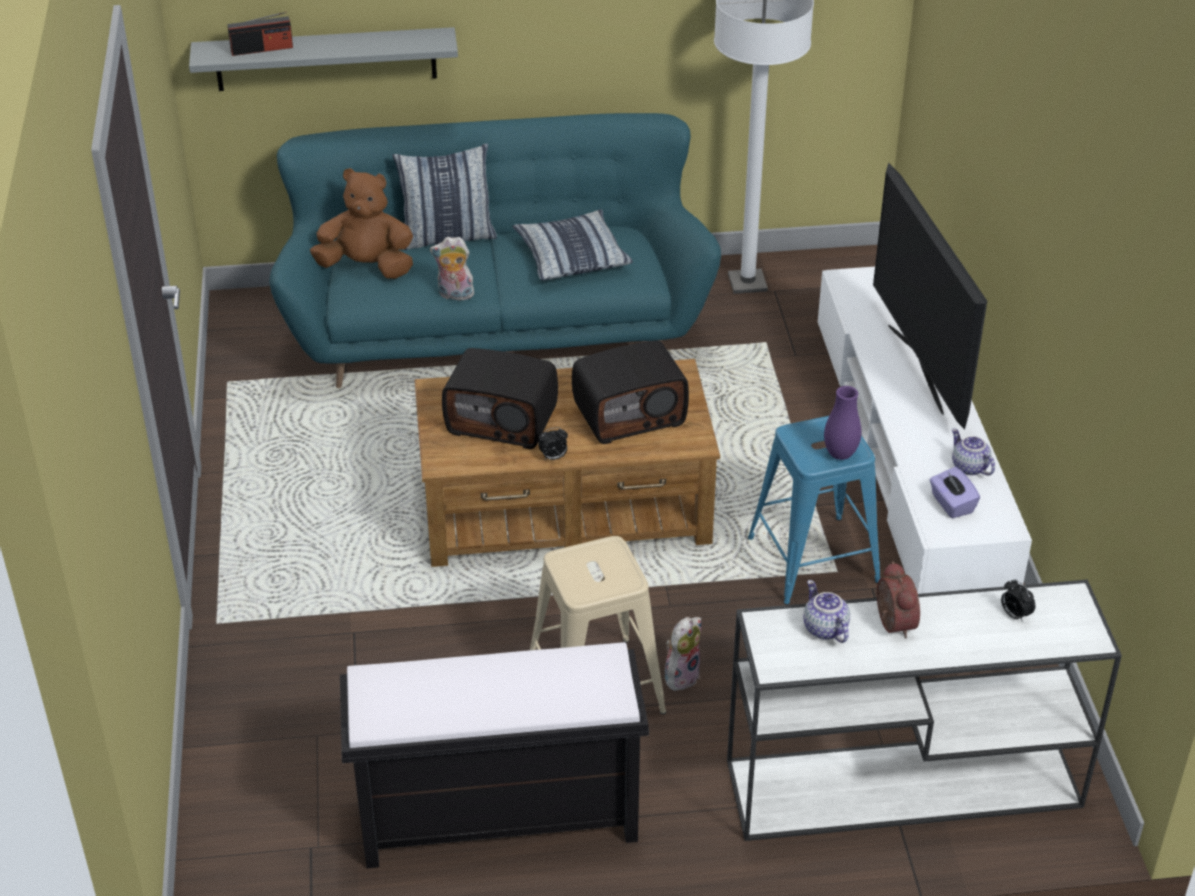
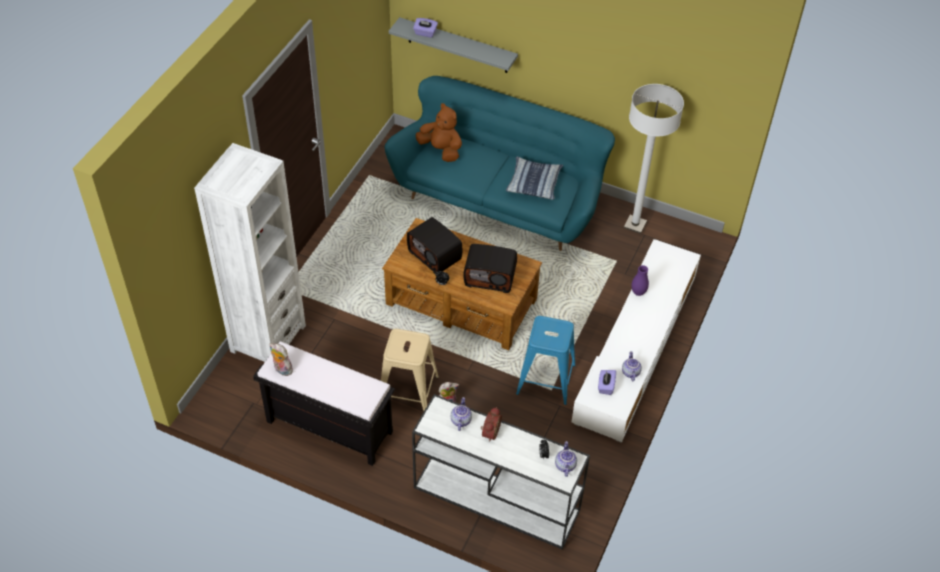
camera: 30 degrees right, 10 degrees up
(248, 722) = (268, 338): none -> white bookcase
(262, 49) = (425, 33): radio -> purple tissue box
(447, 236) = (489, 148): pillow -> none
(454, 295) = (467, 181): plush toy -> plush toy (281, 369)
(840, 454) = (553, 342): purple vase -> purple vase (638, 292)
(917, 368) = (652, 311): television -> none
(1064, 614) = (564, 465): none -> teapot

